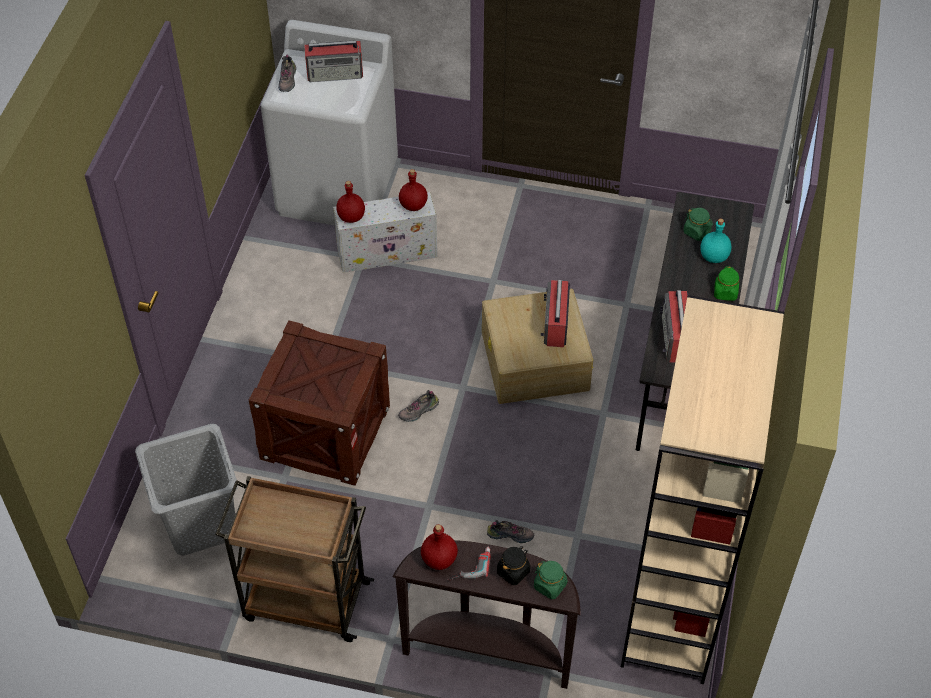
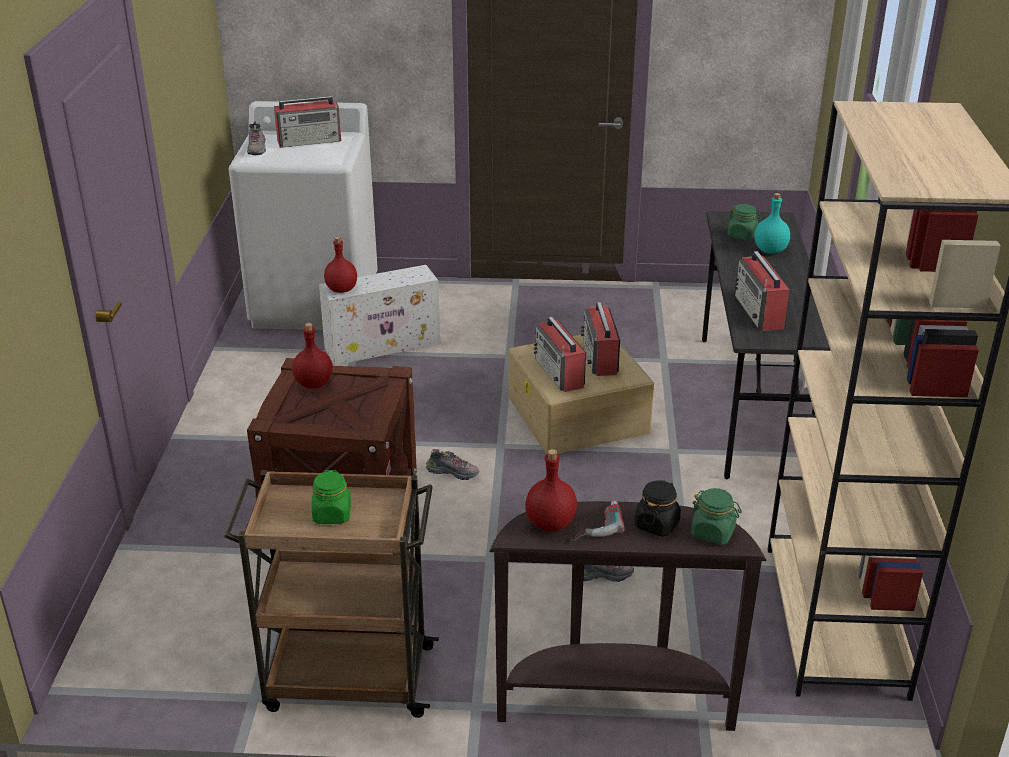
camera: 10 degrees left, 20 degrees down
(200, 523) = (189, 612): grey laundry basket -> none
(413, 205) = (411, 275): red bottle -> red bottle (314, 384)
(419, 411) = (453, 472): shoe -> shoe turned 120 degrees counterclockwise
(517, 338) = (560, 373): none -> radio
(725, 292) = (797, 274): green jar -> green jar (332, 514)

